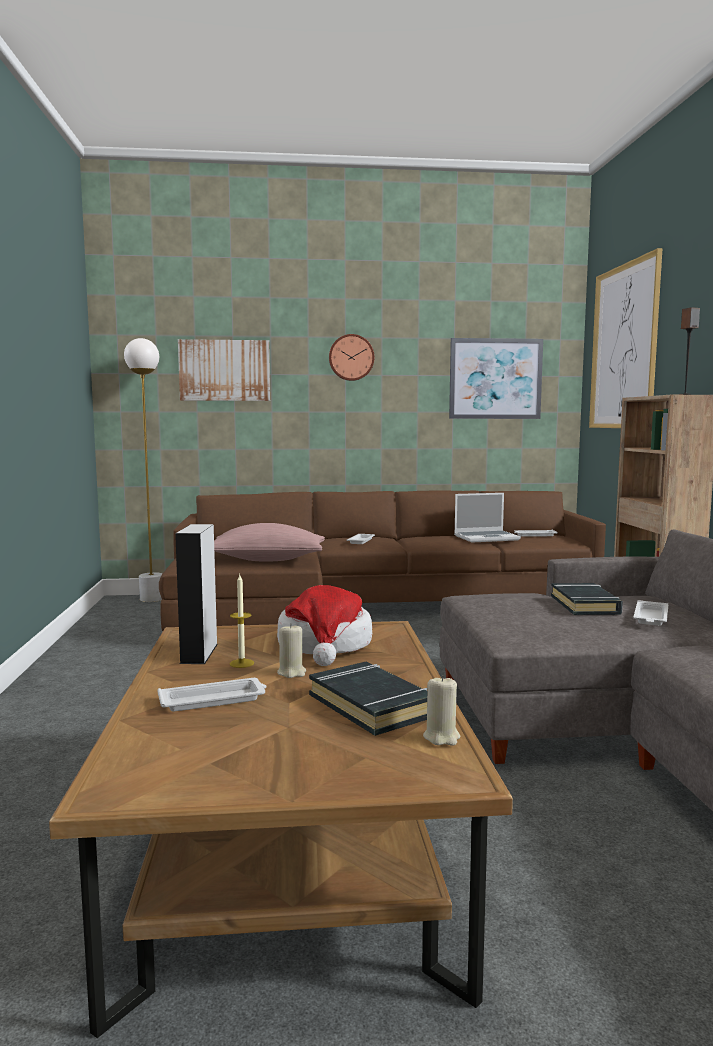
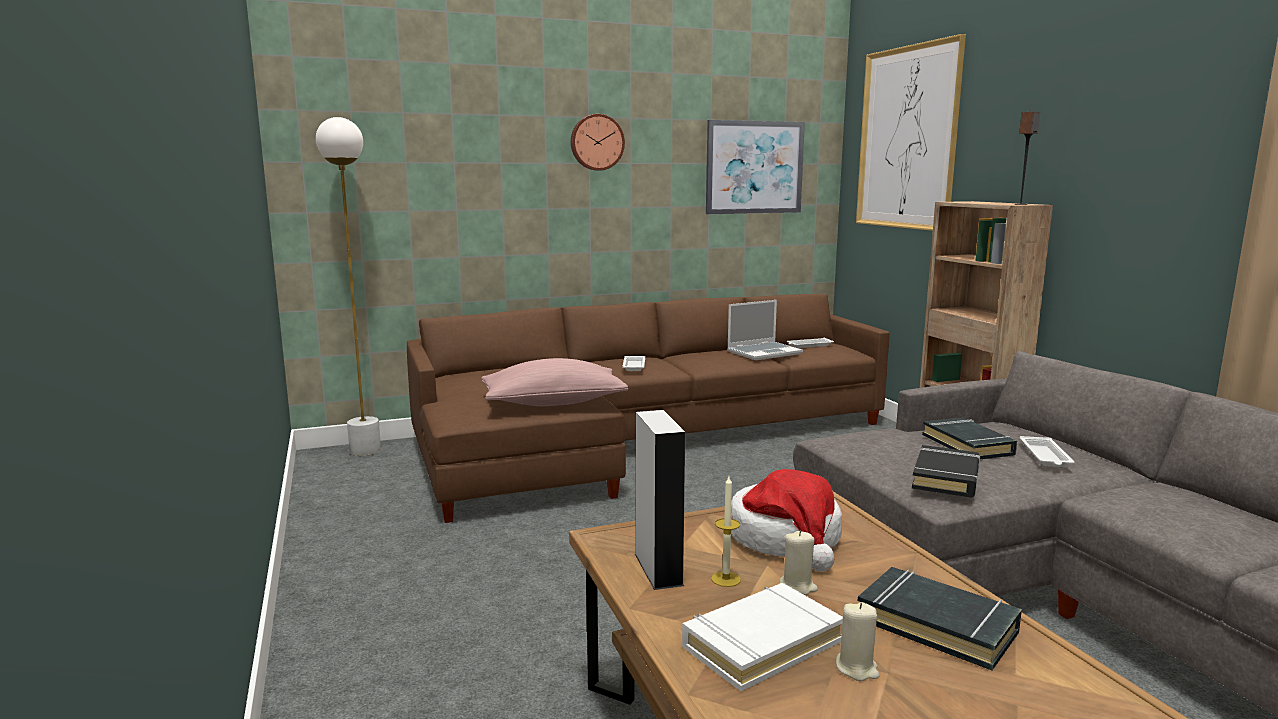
camera: 15 degrees left, 5 degrees up
(214, 700) = (761, 643): white tray -> white book
(224, 370) = (443, 158): picture -> none
(441, 737) = (1060, 662): beige candle -> beige candle (857, 668)
(531, 624) = (946, 478): none -> black book

